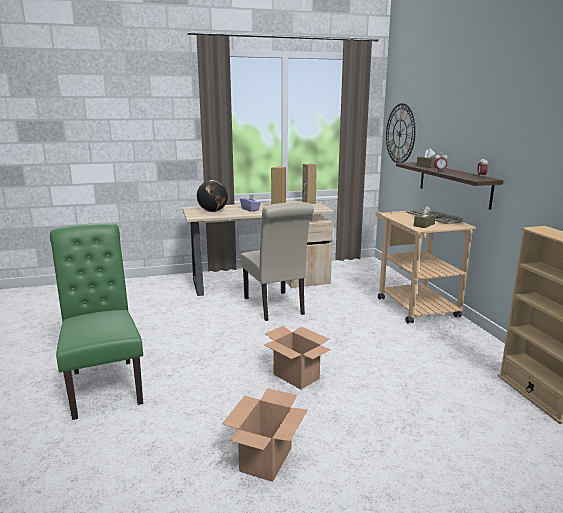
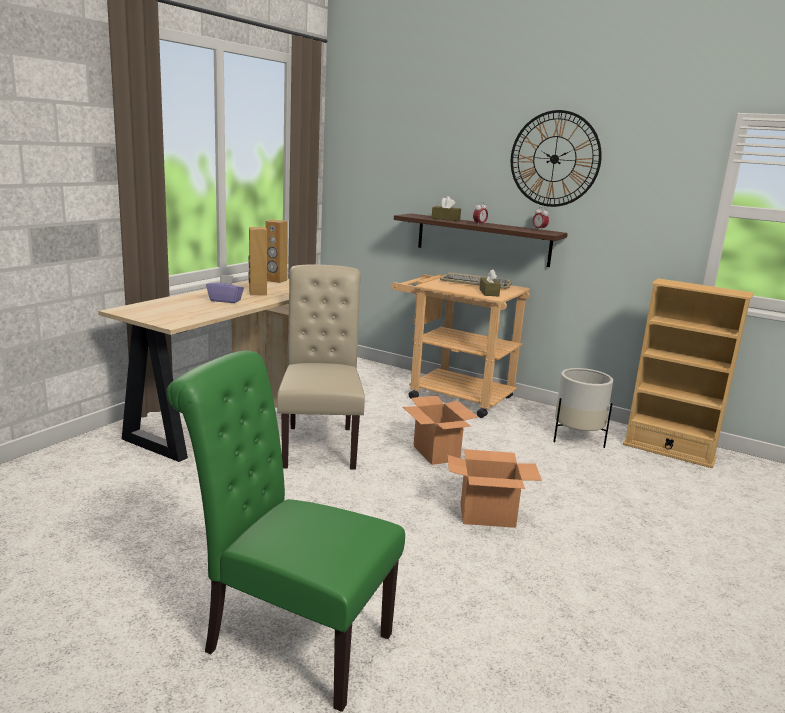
camera: 45 degrees left, 0 degrees up
(213, 211) = (175, 310): globe -> none
(266, 460) = (615, 613): cardboard box -> cardboard box (436, 453)
(276, 307) = (320, 443): beige chair -> beige chair turned 120 degrees counterclockwise
(400, 133) = (366, 175): wall clock -> wall clock (554, 159)
(461, 359) = (577, 439): none -> white planter

